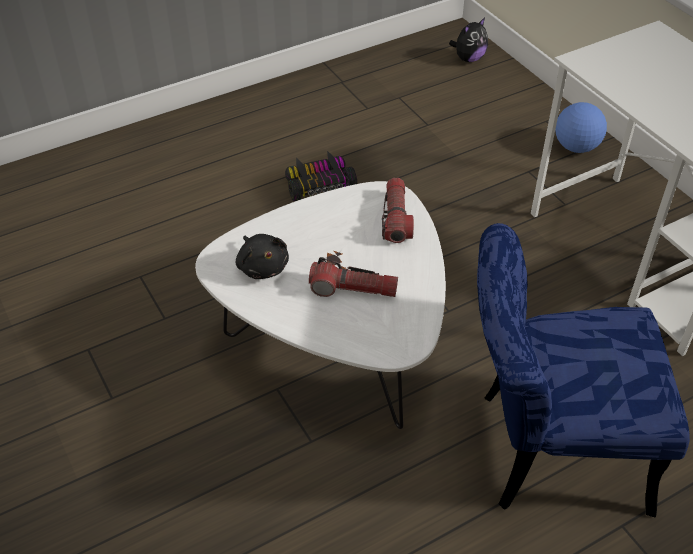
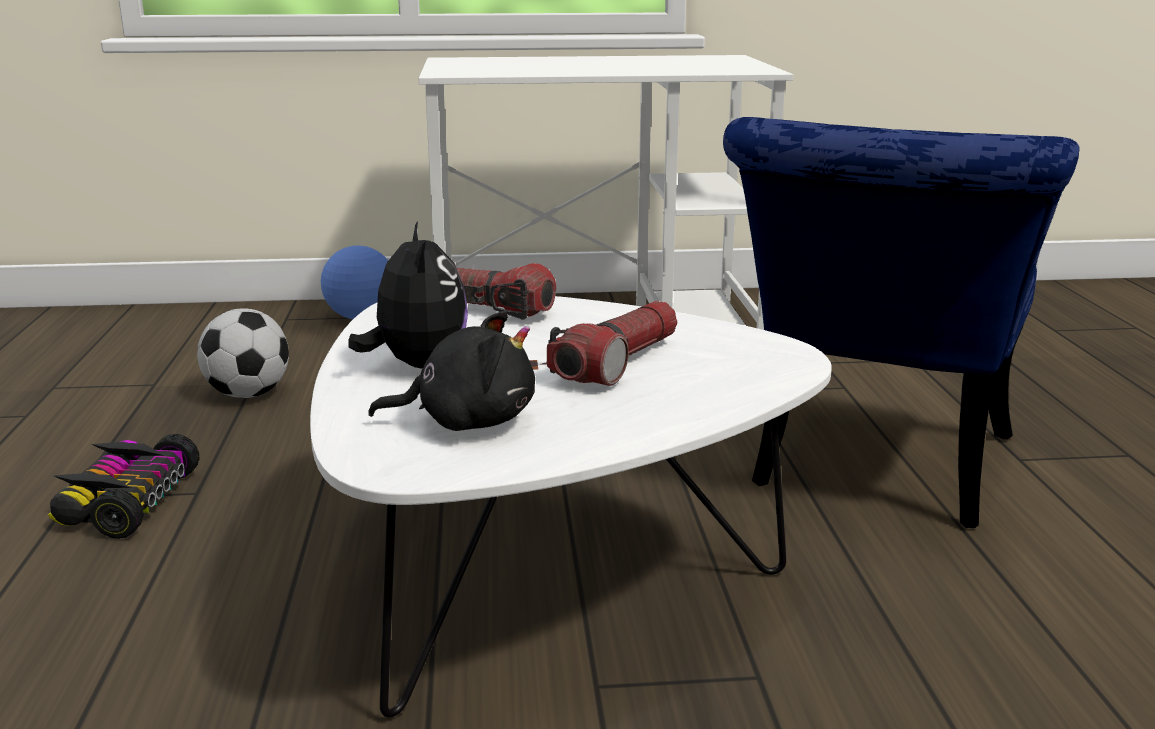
camera: 65 degrees left, 25 degrees down
(442, 160) = (248, 394): none -> football
(468, 58) = (76, 326): plush toy -> plush toy (417, 365)

